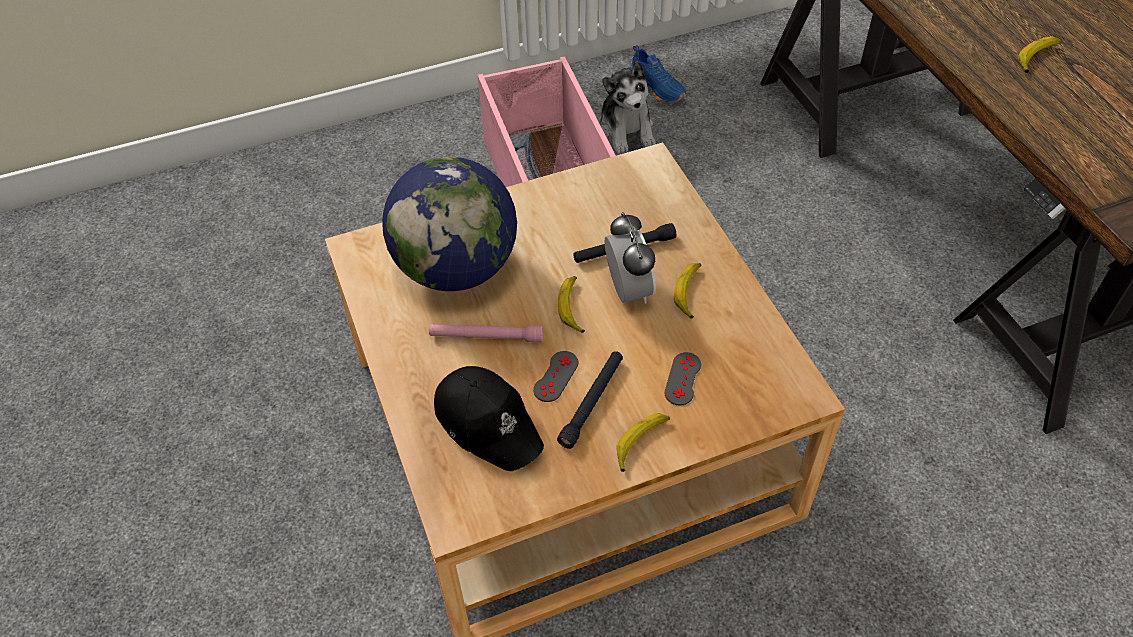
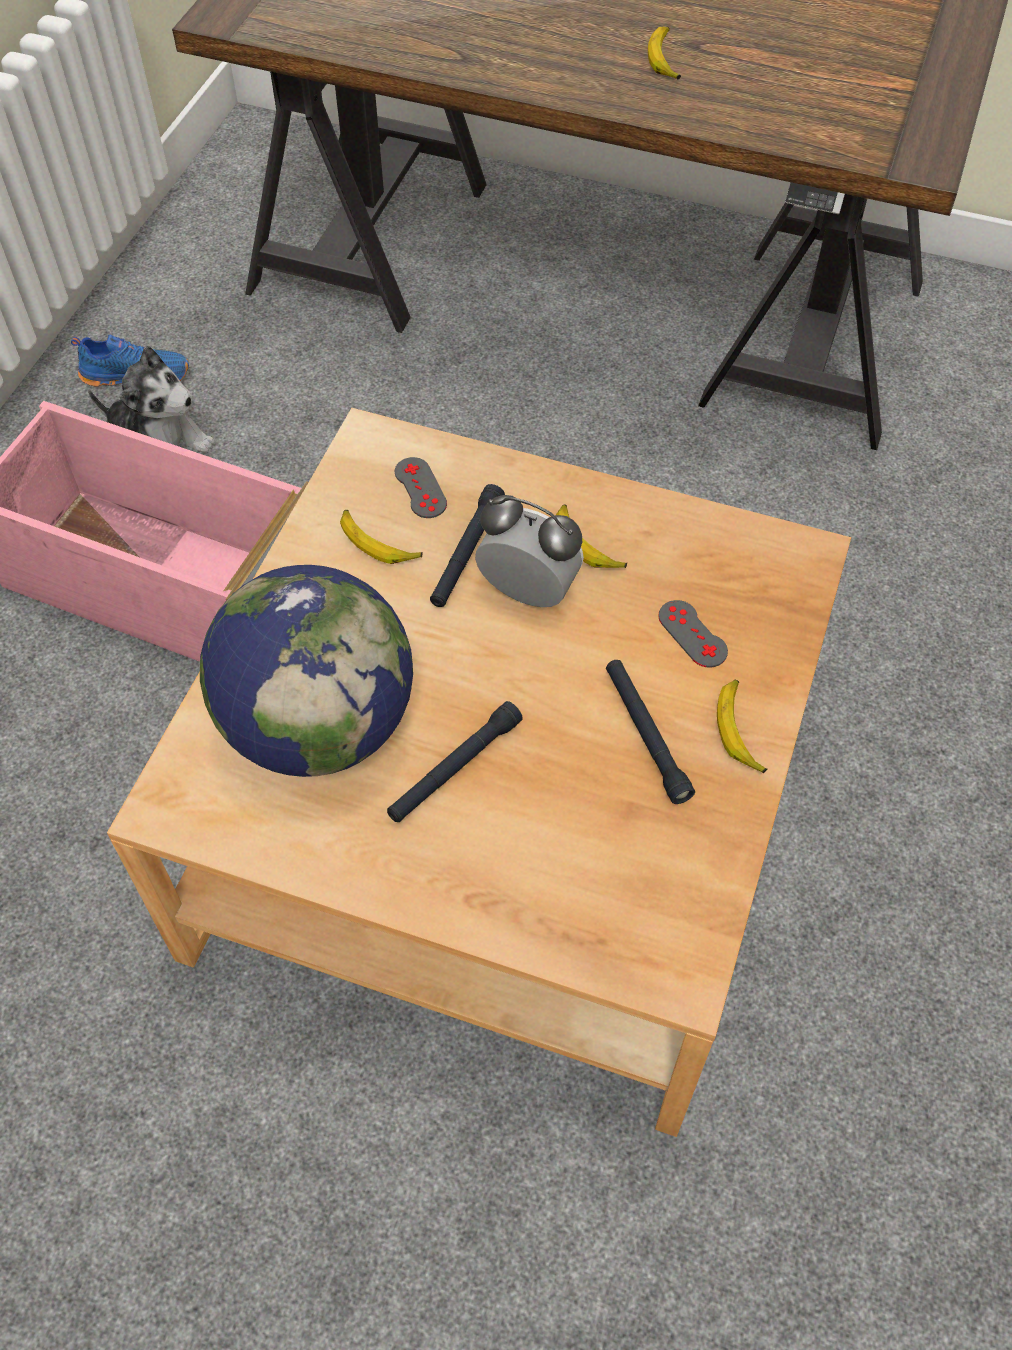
camera: 50 degrees left, 5 degrees up
(486, 337) = (454, 769): pink flashlight -> black flashlight
(488, 423) = (580, 852): black cap -> none
(556, 376) = (578, 742): grey game controller -> grey game controller (420, 488)
(572, 307) = (498, 658): banana -> banana (377, 543)

